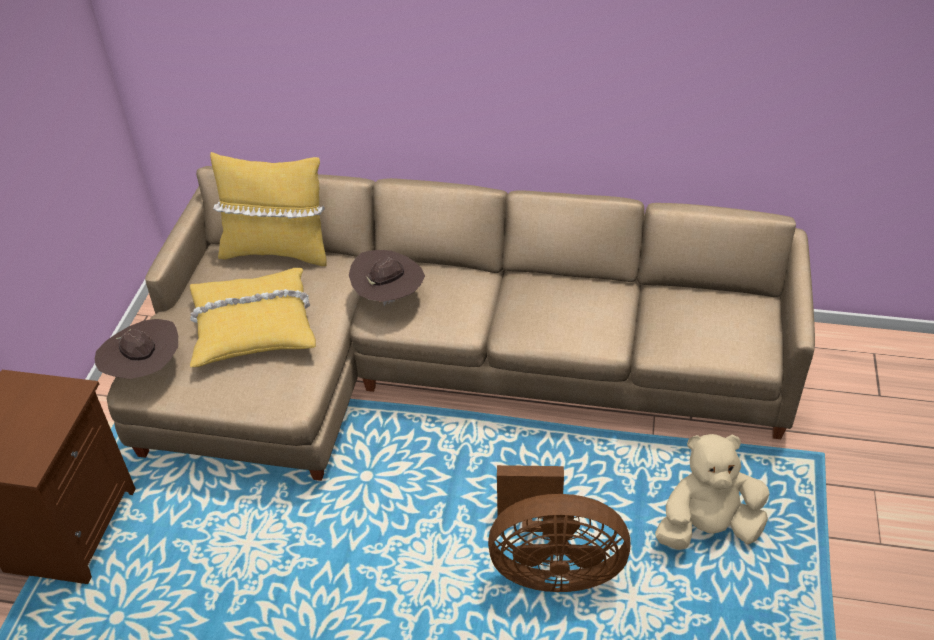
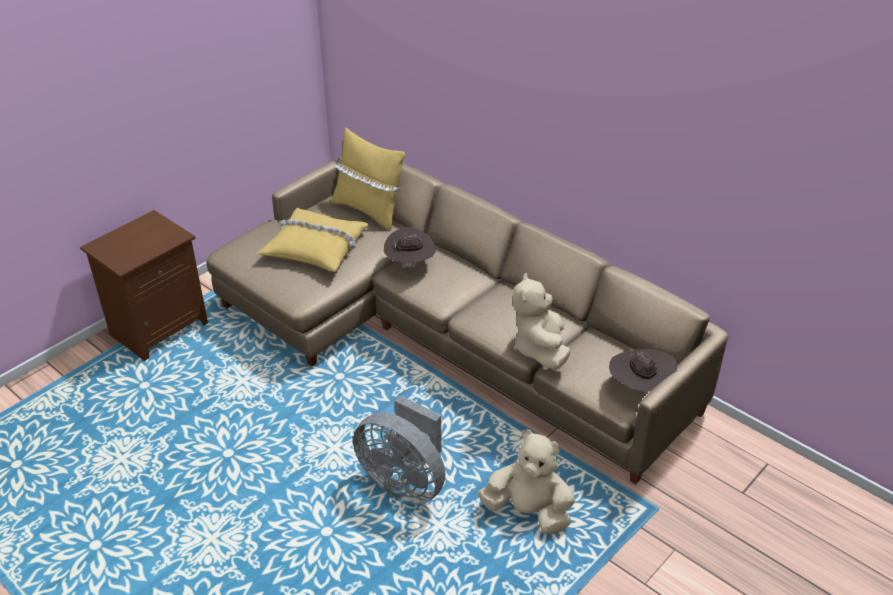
camera: 30 degrees right, 5 degrees down
(145, 371) = (237, 247): brown hat -> brown hat (639, 387)
(551, 567) = (405, 482): brown fan -> grey fan
(621, 334) = (540, 349): none -> beige plush toy

